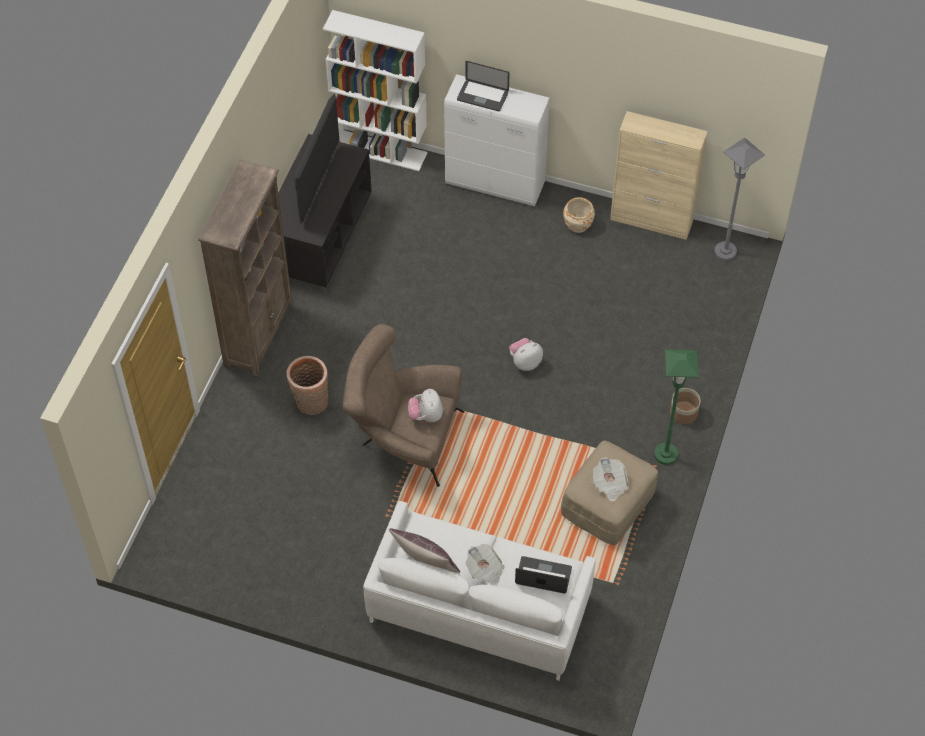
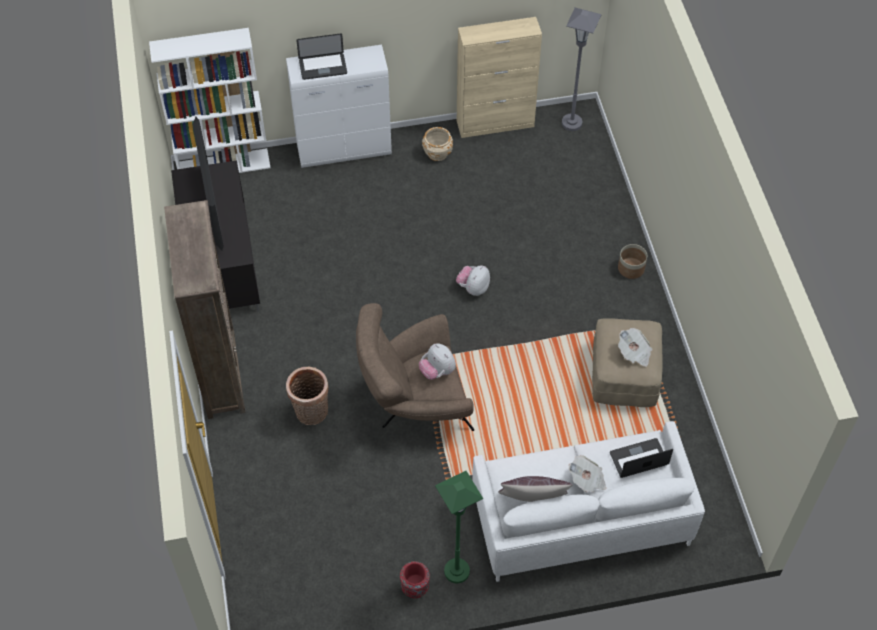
camera: 30 degrees left, 0 degrees up
(298, 592) = (415, 588): none -> red vase
(665, 454) = (641, 309): green floor lamp -> green floor lamp (456, 571)

